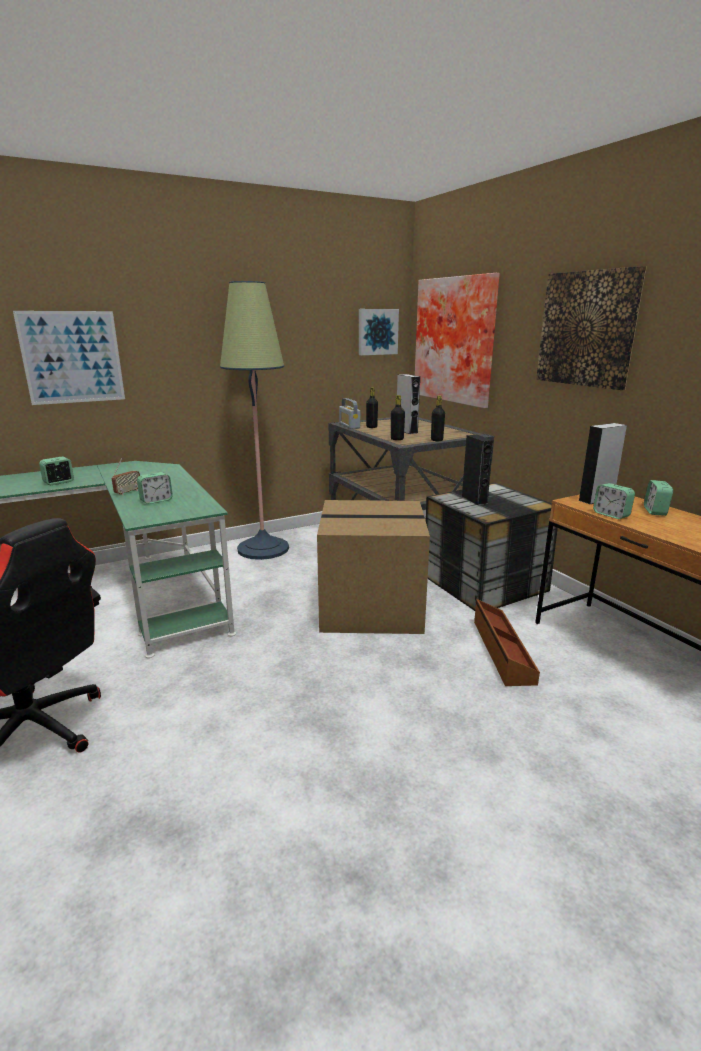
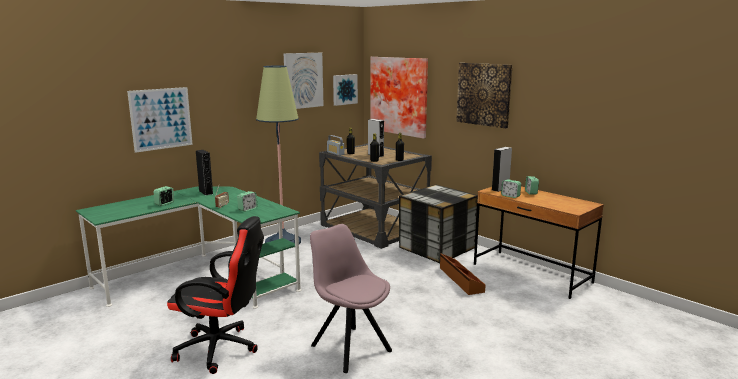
camera: 15 degrees left, 5 degrees down
(238, 774) = (350, 348): none -> pink chair
(308, 313) = (303, 80): none -> picture
(369, 608) = (375, 267): cardboard box -> none
(474, 500) = (428, 195): black speaker -> black speaker (206, 192)

